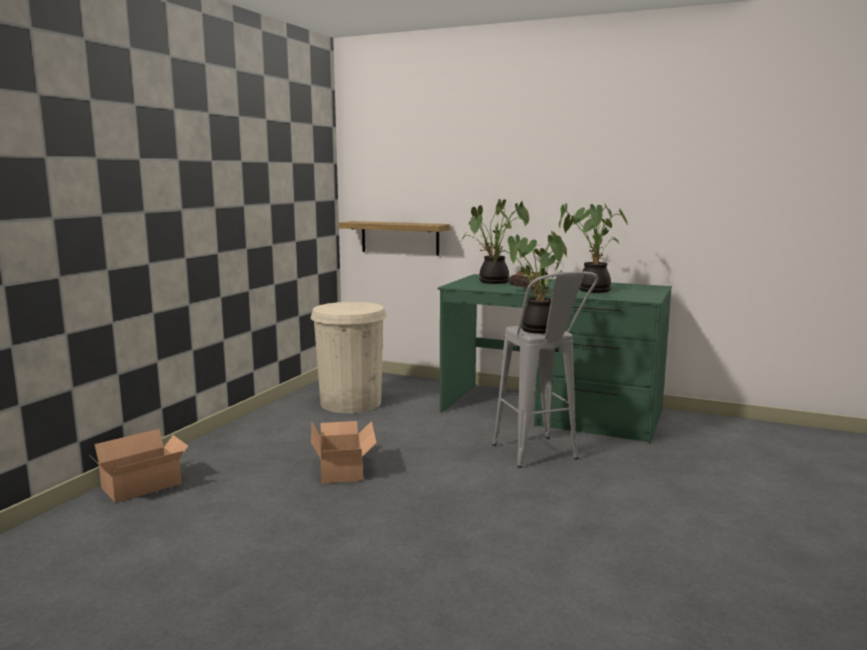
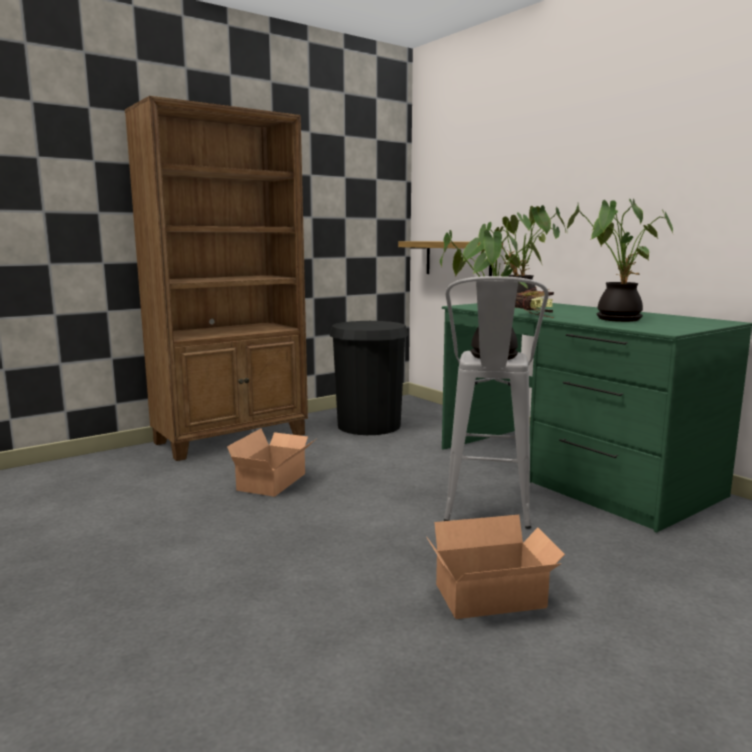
camera: 30 degrees right, 0 degrees up
(144, 486) = (111, 461): cardboard box -> cardboard box (494, 598)
(239, 439) = (232, 438): none -> brown bookcase
(351, 403) = (369, 425): beige trash can -> black trash can

